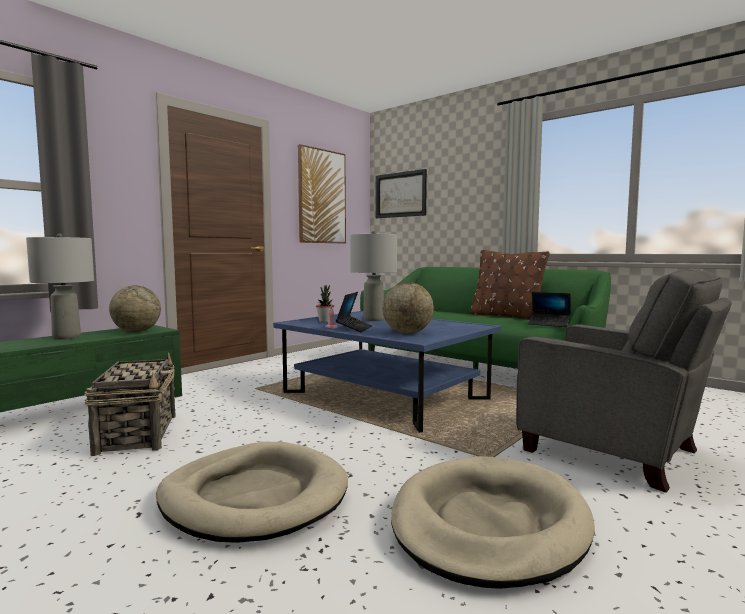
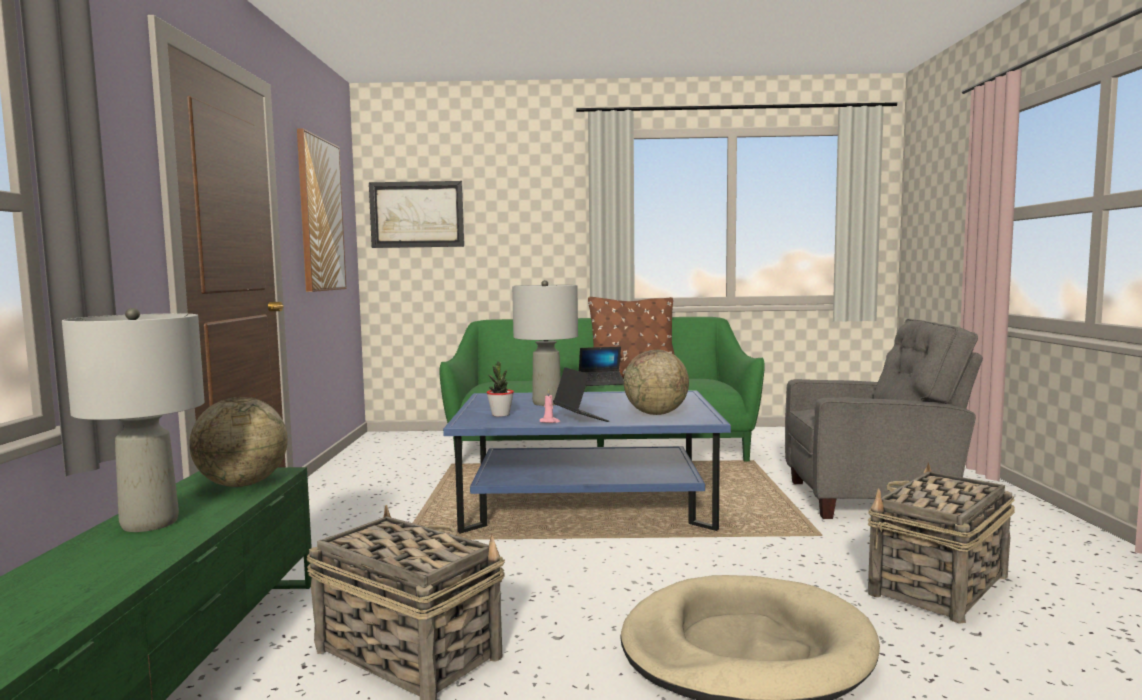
camera: 40 degrees left, 0 degrees up
(488, 524) = (938, 586): beige dog bed -> basket
(549, 324) = (707, 382): laptop -> laptop (601, 383)

